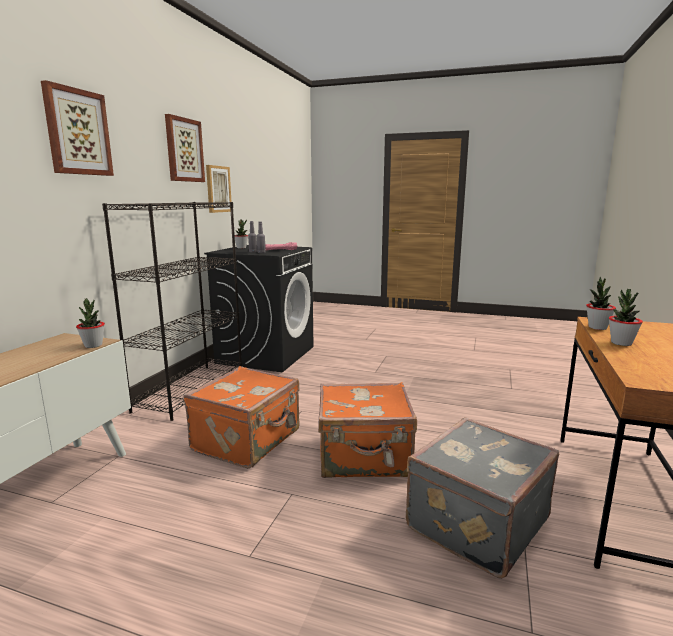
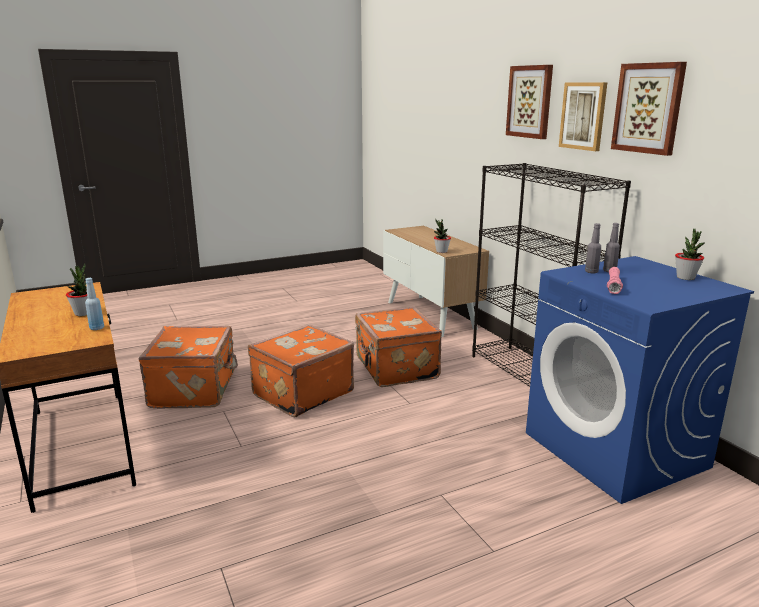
camera: 135 degrees right, 5 degrees up
(218, 189) = (712, 171): picture -> picture (583, 116)
(266, 354) = (616, 450): black washing machine -> blue washing machine
(474, 522) = (195, 389): grey suitcase -> orange suitcase
(597, 327) = (97, 328): potted plant -> blue bottle

